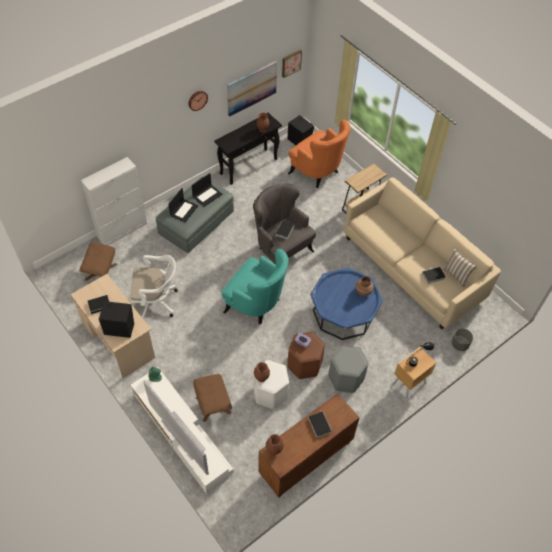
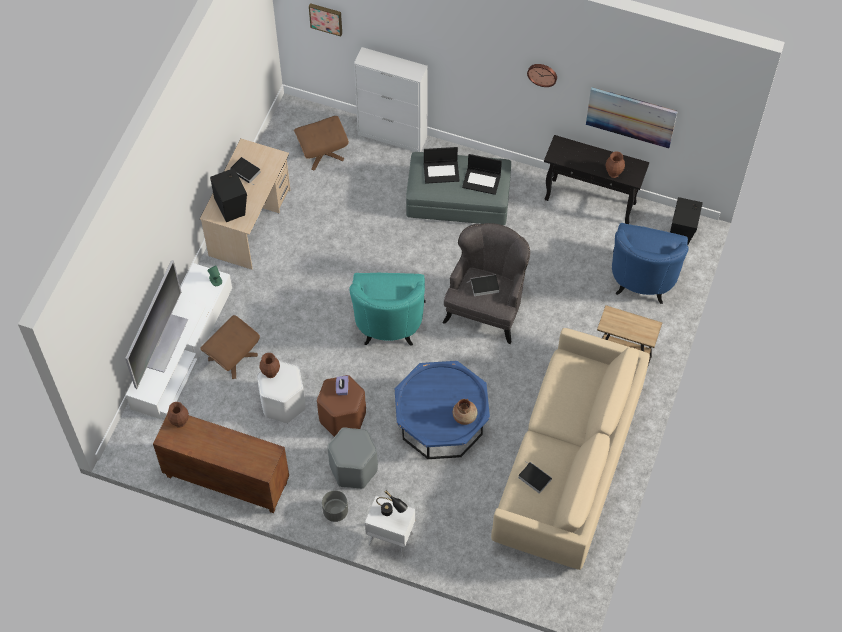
camera: 60 degrees right, 5 degrees up
(156, 302) = (321, 228): white office chair -> none
(291, 63) = (704, 130): picture -> picture (326, 18)
(317, 173) = (642, 281): orange armchair -> blue armchair
(319, 424) = (235, 448): book -> none
(408, 384) = (390, 538): brown nightstand -> white nightstand
(456, 275) = (556, 504): pillow -> none
(460, 344) = (487, 572): grey planter -> grey planter (335, 511)

